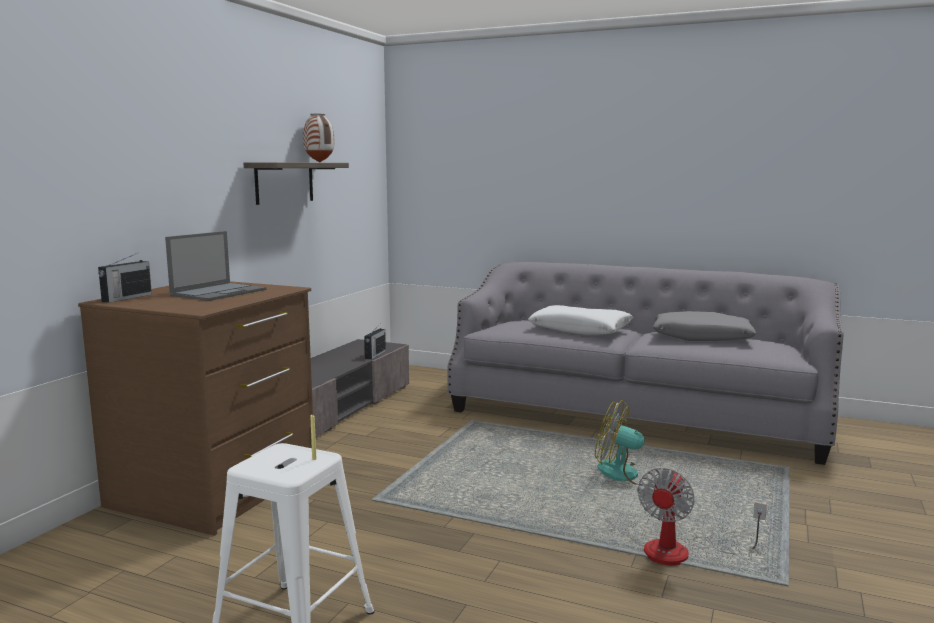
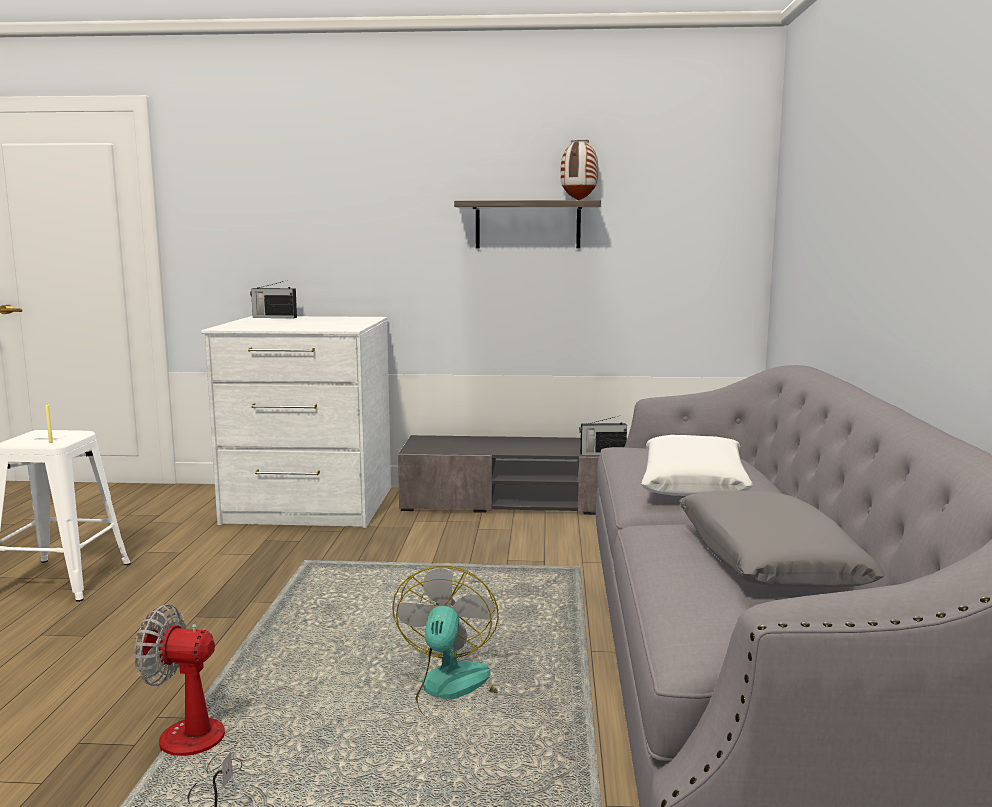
camera: 70 degrees right, 0 degrees up
(216, 488) = (309, 506): brown dresser -> white dresser
(219, 292) = (313, 323): laptop -> none

